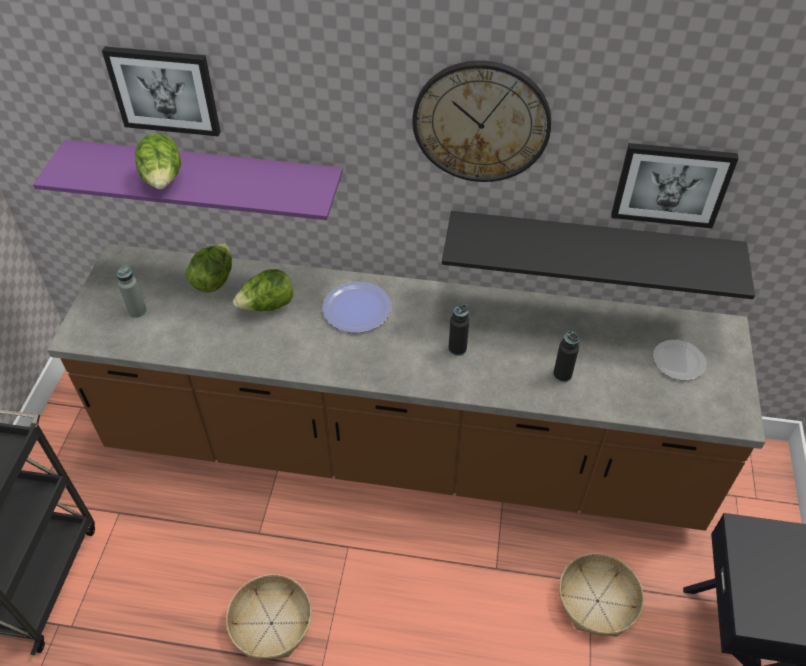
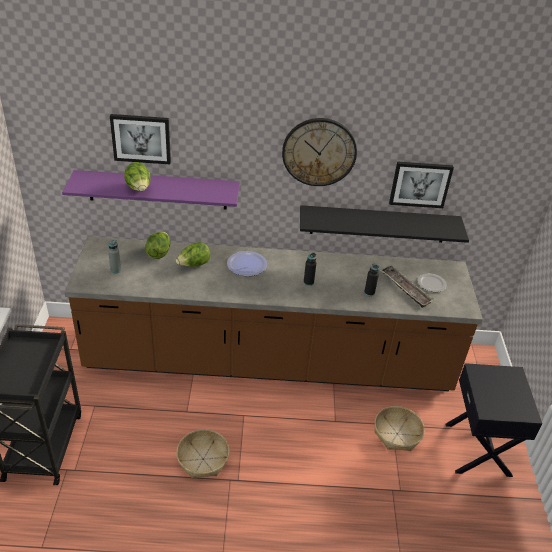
camera: 10 degrees left, 10 degrees down
(629, 369) = (405, 288): none -> tray

